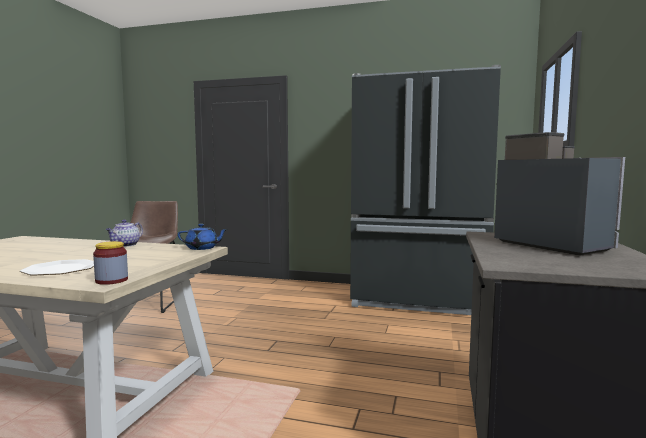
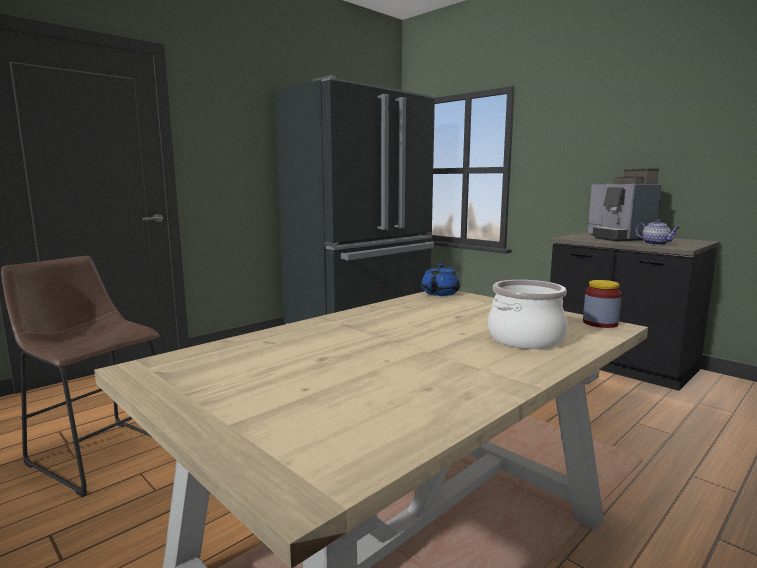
camera: 60 degrees left, 5 degrees up
(61, 269) = (525, 339): plate -> cooking pot
(125, 245) = (371, 314): teapot -> teapot (656, 244)
(551, 245) = (618, 238): coffee machine -> coffee machine turned 105 degrees counterclockwise

